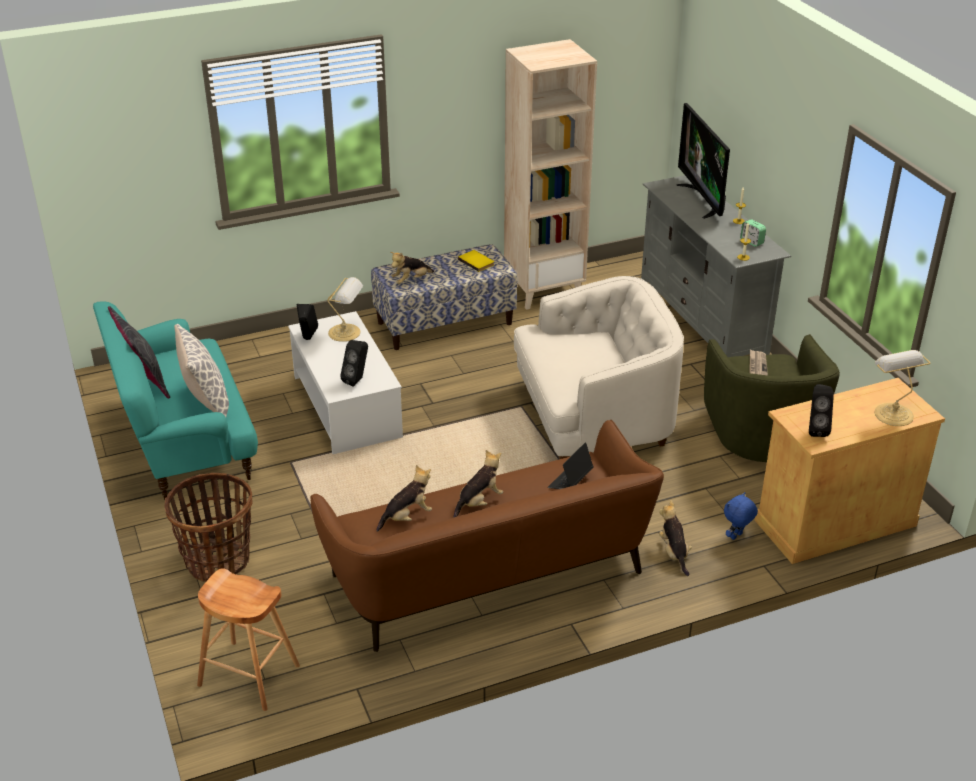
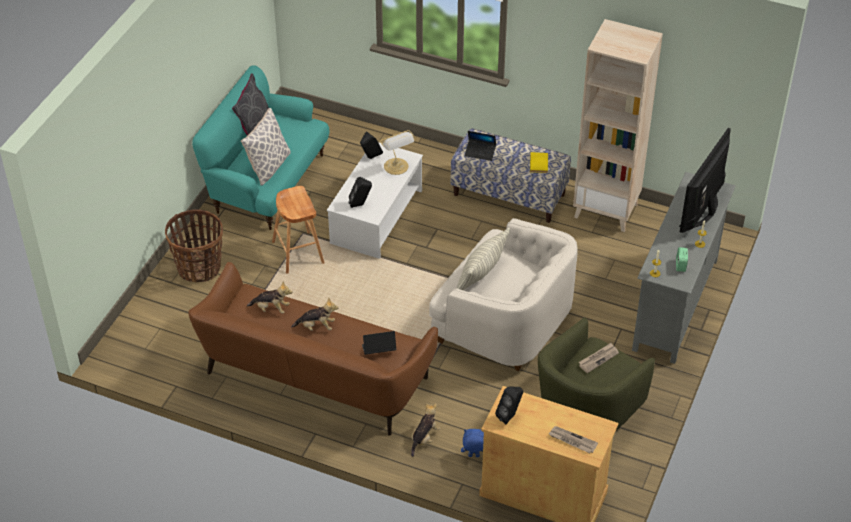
camera: 45 degrees right, 10 degrees up
(249, 675) = (140, 342): brown stool -> brown stool (298, 252)
(411, 280) = (480, 152): plush toy -> laptop
(568, 363) = (481, 274): none -> pillow
(892, 413) = (572, 440): table lamp -> newspaper

